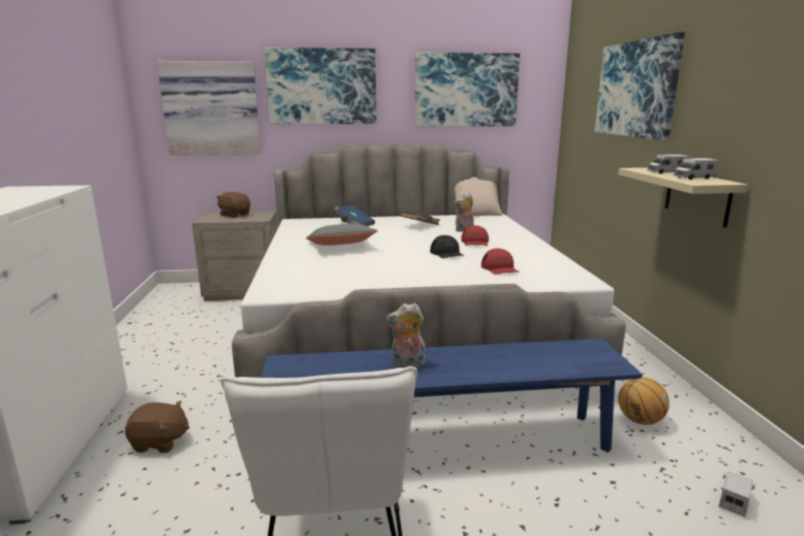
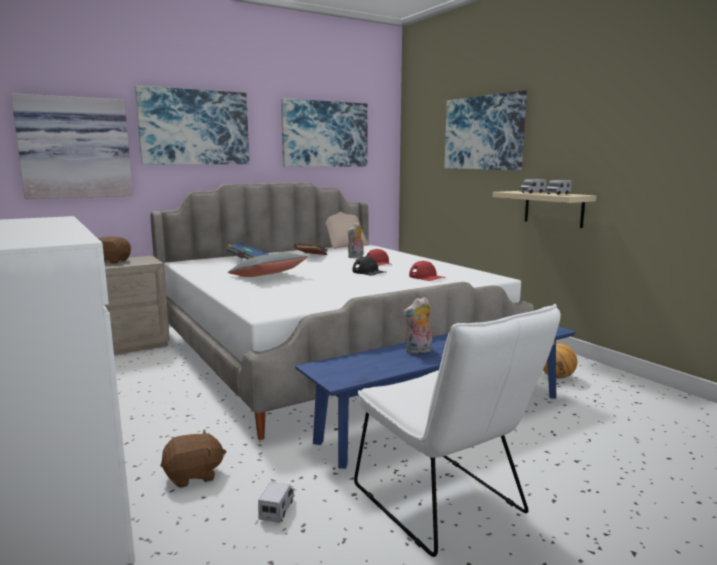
camera: 25 degrees left, 5 degrees down
(734, 500) = (646, 407): toy truck -> toy truck (277, 509)

